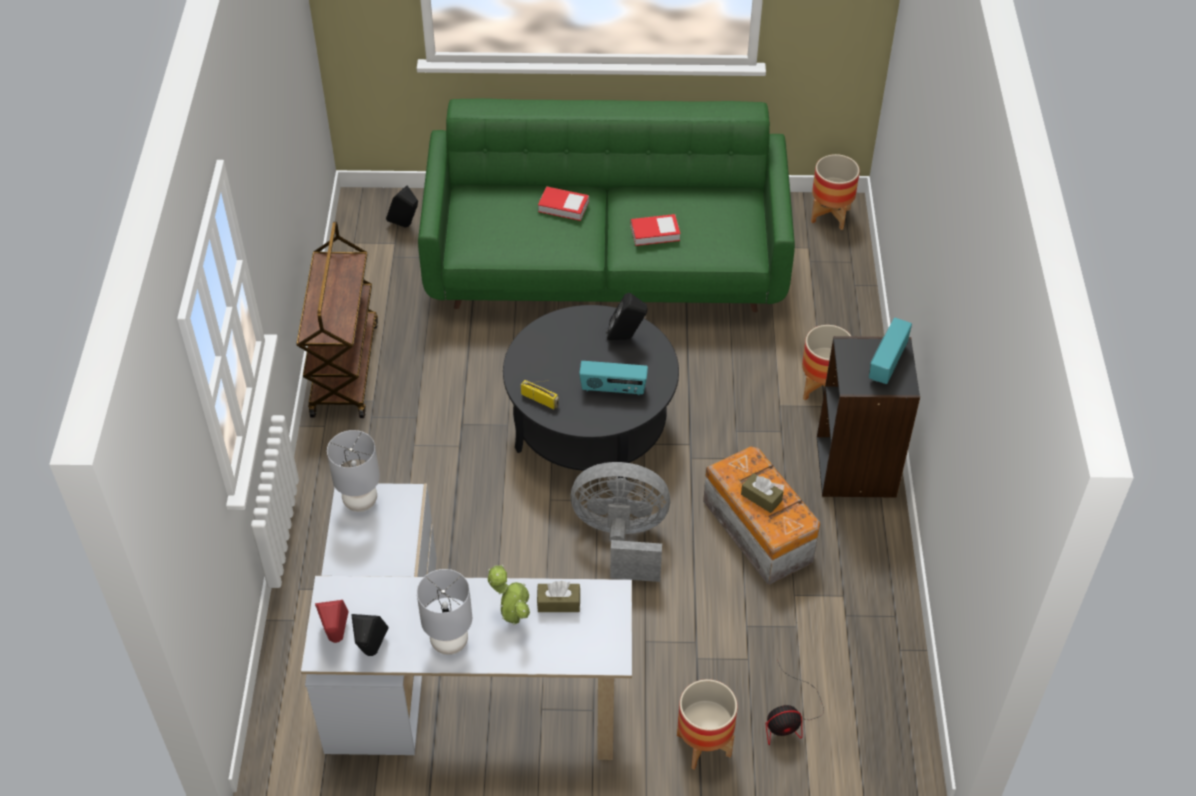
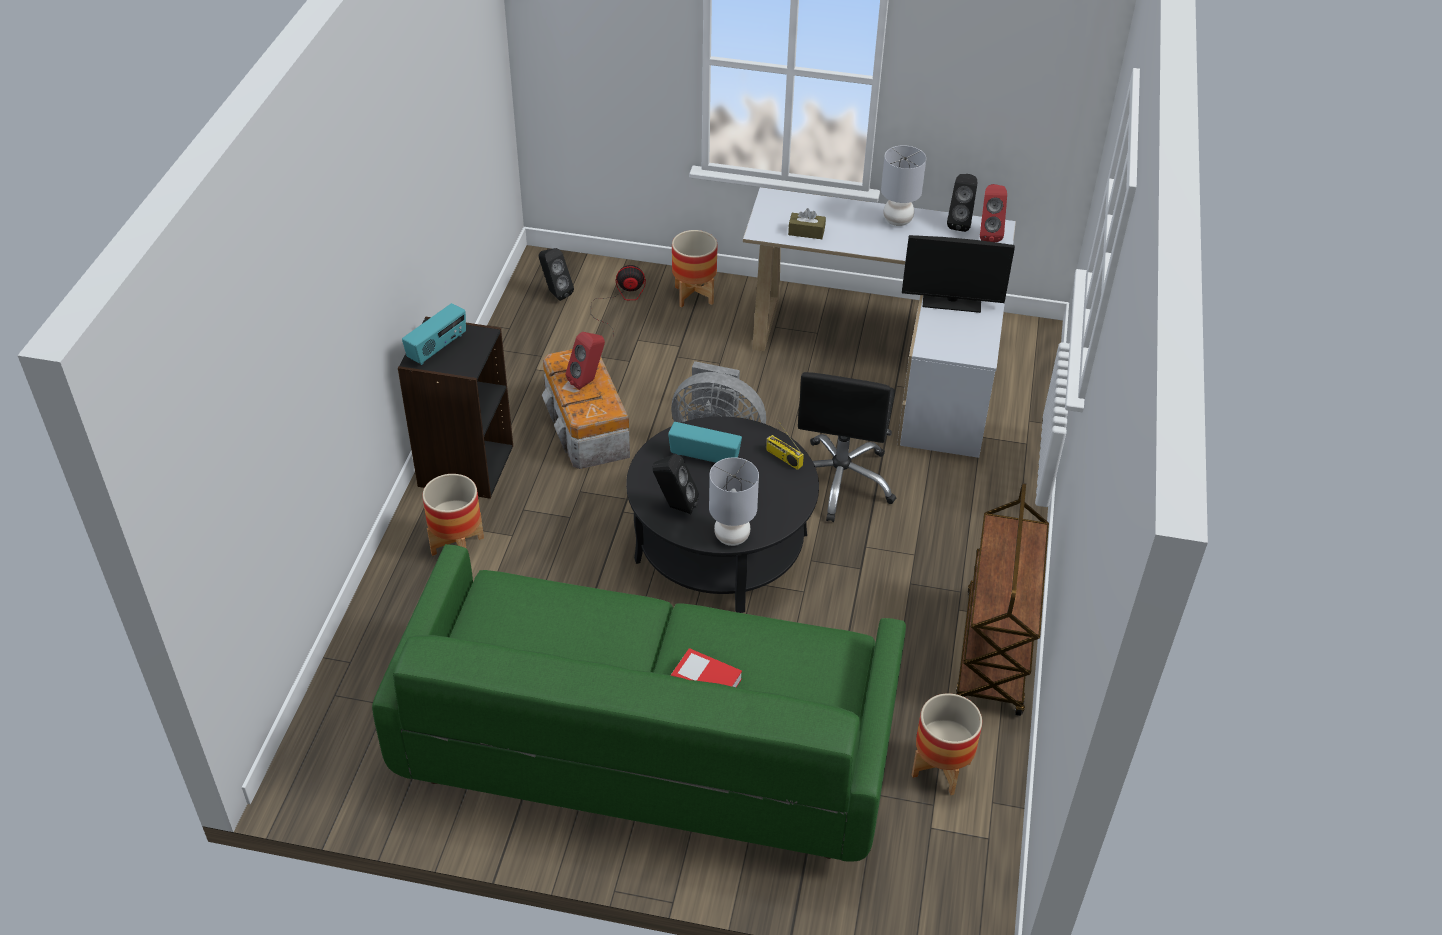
camera: 170 degrees left, 5 degrees down
(360, 502) = (972, 349): grey table lamp -> grey table lamp (732, 537)
(381, 566) = (951, 301): none -> monitor
(405, 226) = (914, 855): black speaker -> black speaker (555, 293)
(490, 511) = (840, 480): none -> black office chair
(512, 618) = (845, 228): potted plant -> none
(655, 233) = (599, 623): book -> none
(761, 497) = (588, 381): brown tissue box -> red speaker
(830, 216) = (321, 770): planter -> planter (941, 769)

